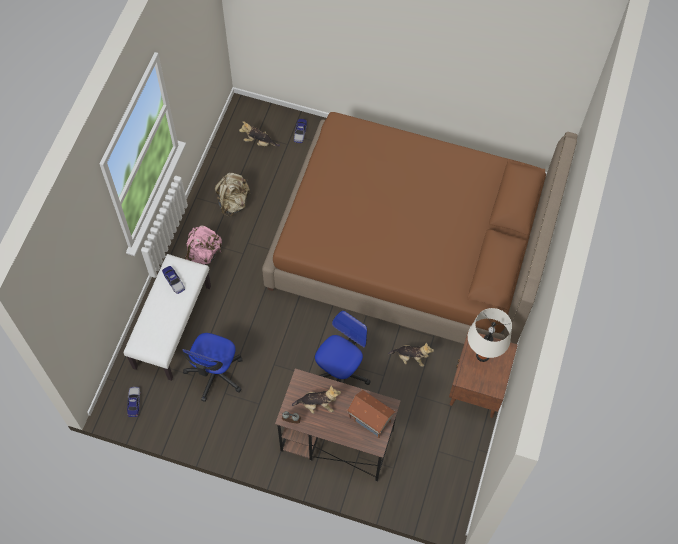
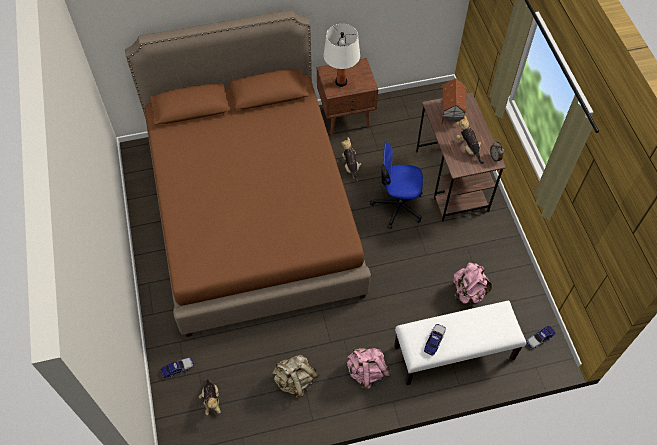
camera: 120 degrees left, 5 degrees down
(215, 374) = (468, 292): office chair -> pink backpack

